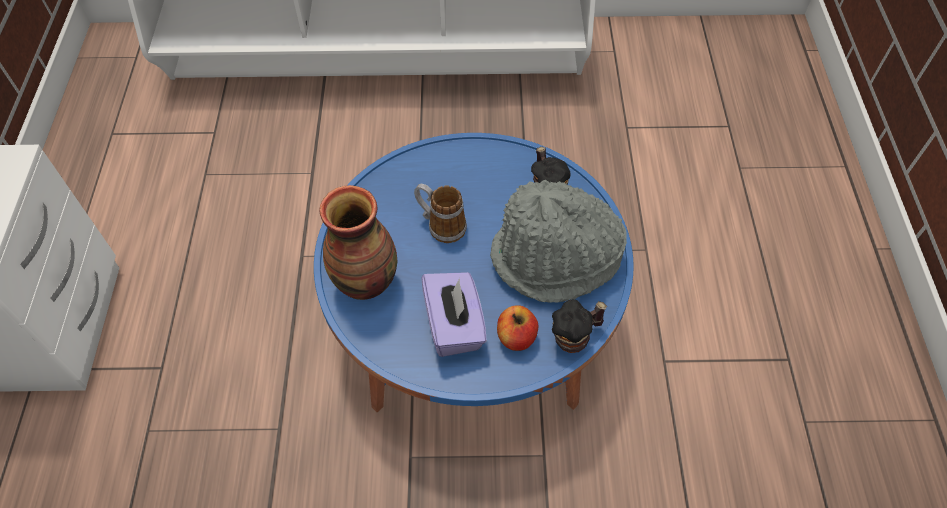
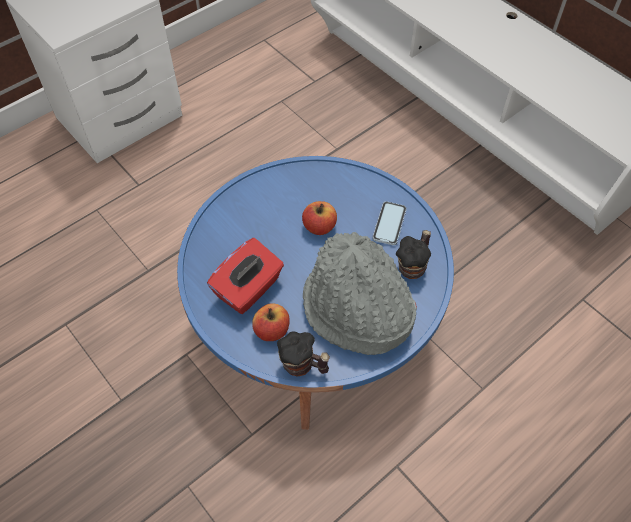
camera: 50 degrees right, 0 degrees up
(367, 280) = (238, 218): vase -> none
(440, 225) = (319, 227): mug -> apple
(454, 326) = (249, 289): purple tissue box -> red tissue box
(489, 174) = (389, 224): none -> phone

